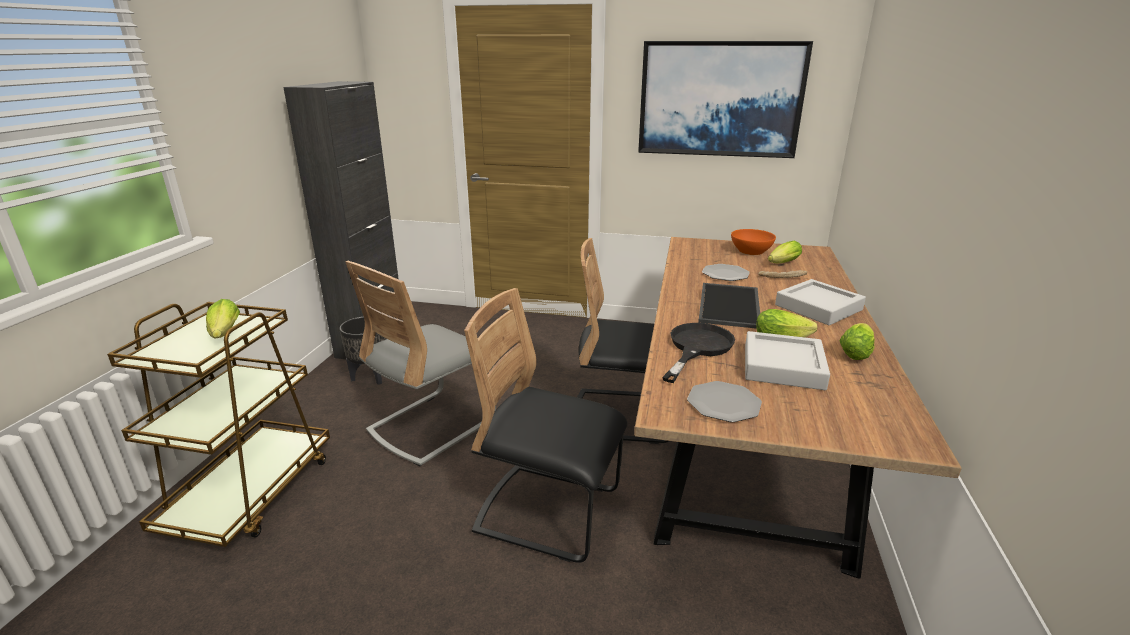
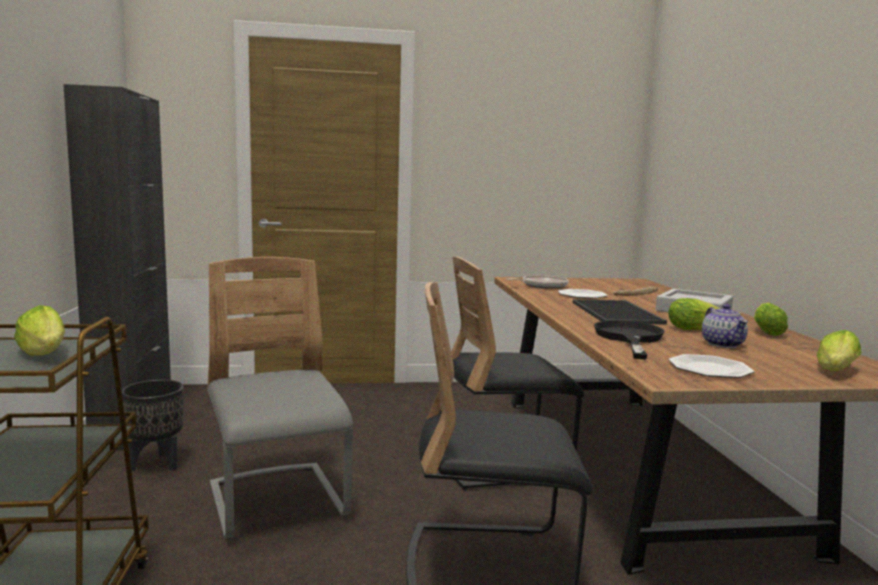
camera: 20 degrees left, 15 degrees down
(432, 425) = (277, 502): grey chair -> grey chair turned 135 degrees clockwise
(702, 255) = (542, 286): none -> frying pan
(720, 99) = (528, 141): picture -> none
(750, 251) = (583, 282): orange bowl -> none
(781, 264) = (621, 288): lettuce -> lettuce (835, 371)
(783, 367) = (722, 344): grey tray -> teapot

